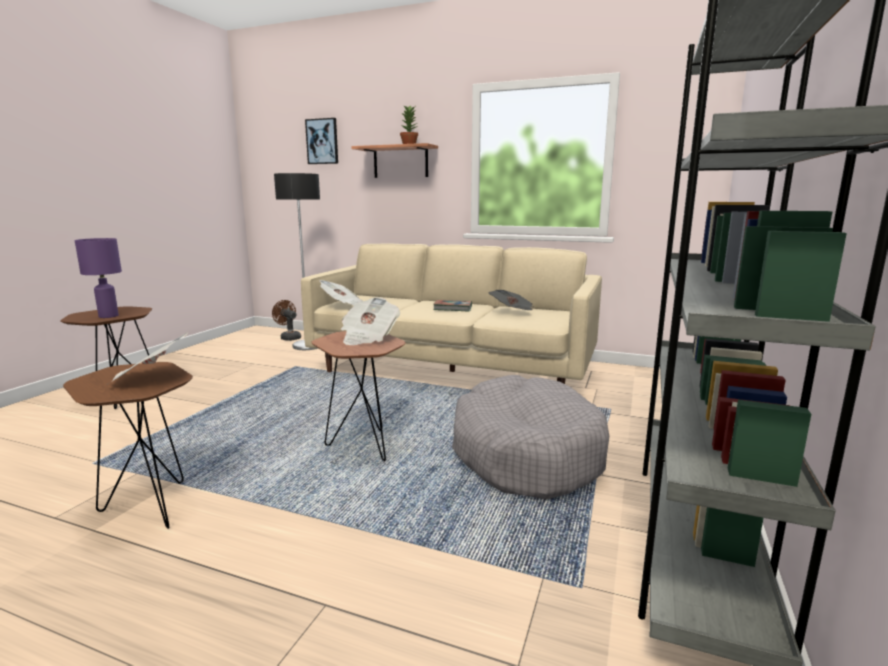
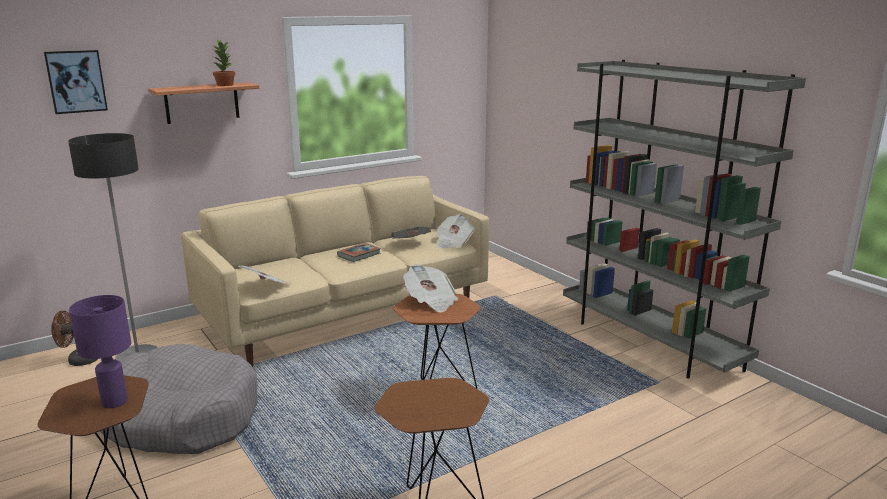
camera: 55 degrees left, 5 degrees up
(150, 378) = (440, 393): newspaper -> newspaper (454, 243)
(525, 453) = (521, 344): grey dog bed -> grey dog bed (180, 417)

